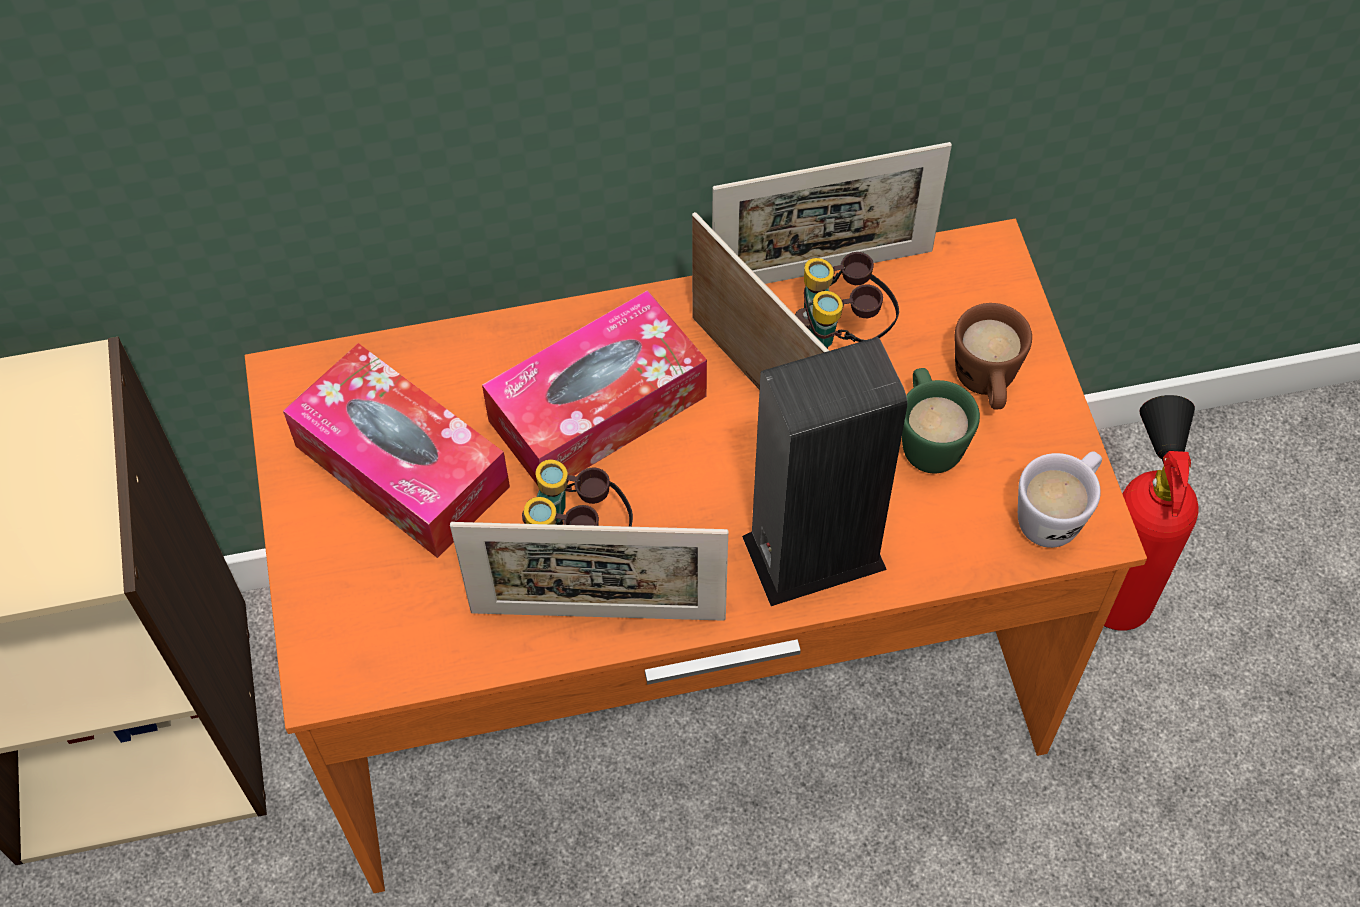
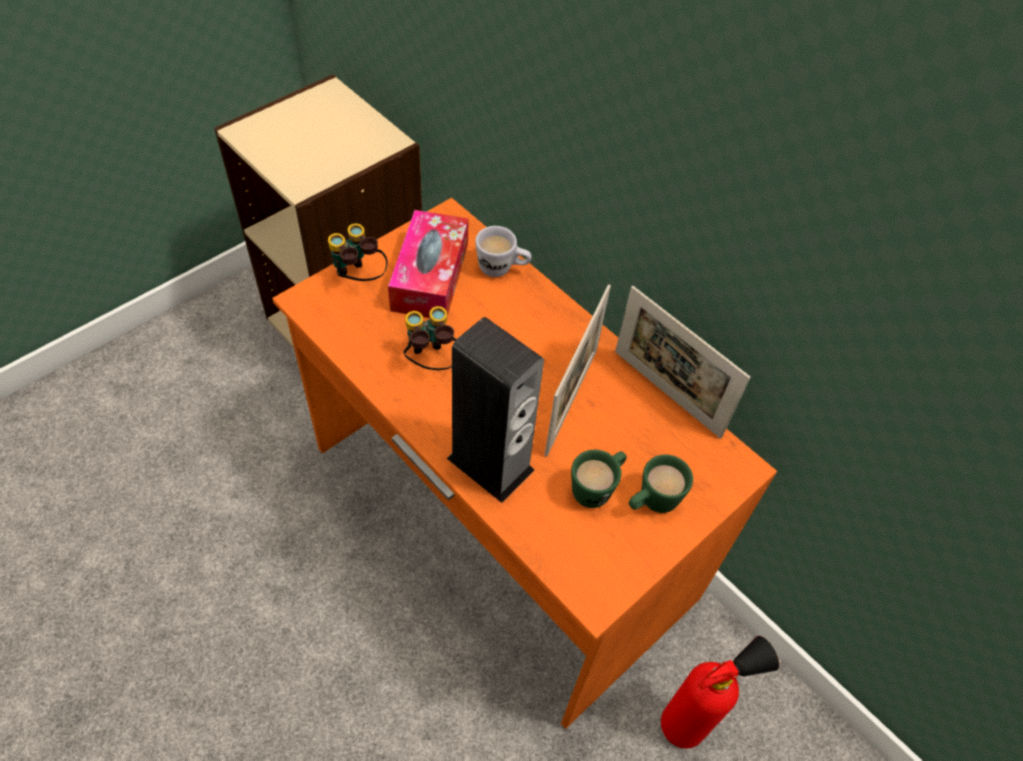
camera: 55 degrees right, 5 degrees down
(597, 408) = (513, 335): tissue box -> none
(598, 615) = (397, 386): picture frame -> none
(842, 335) = (633, 420): binoculars -> binoculars (359, 279)
(986, 386) = (652, 502): brown mug -> green mug
(1056, 514) = (592, 575): white mug -> white mug (502, 269)

